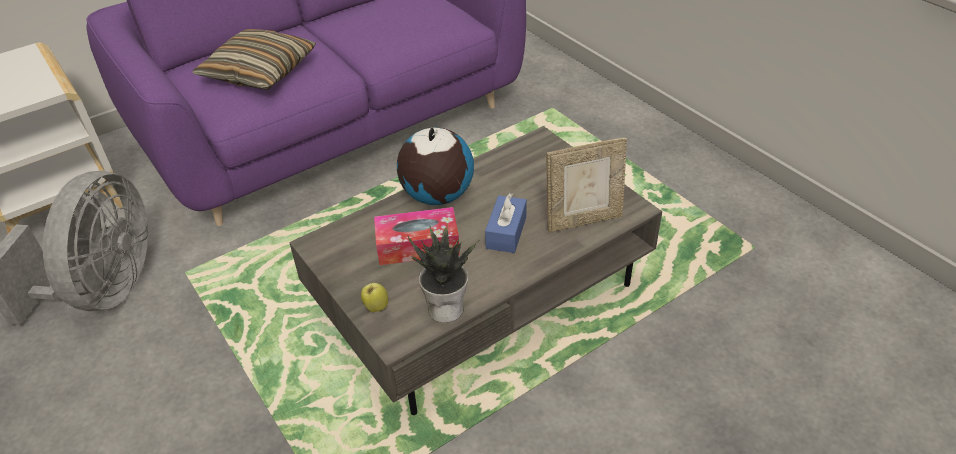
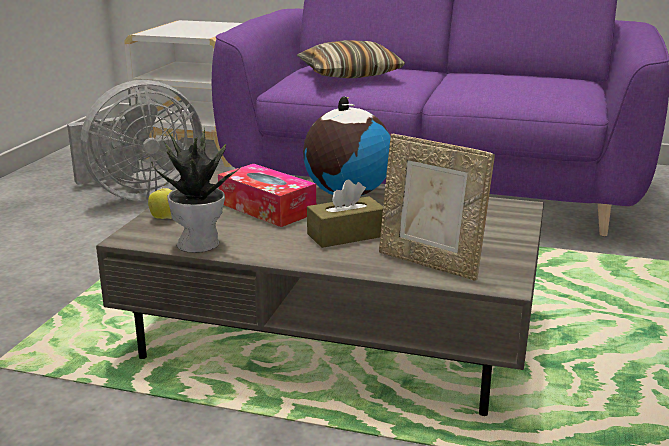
camera: 50 degrees right, 20 degrees down
(506, 232) = (346, 235): blue tissue box -> brown tissue box

